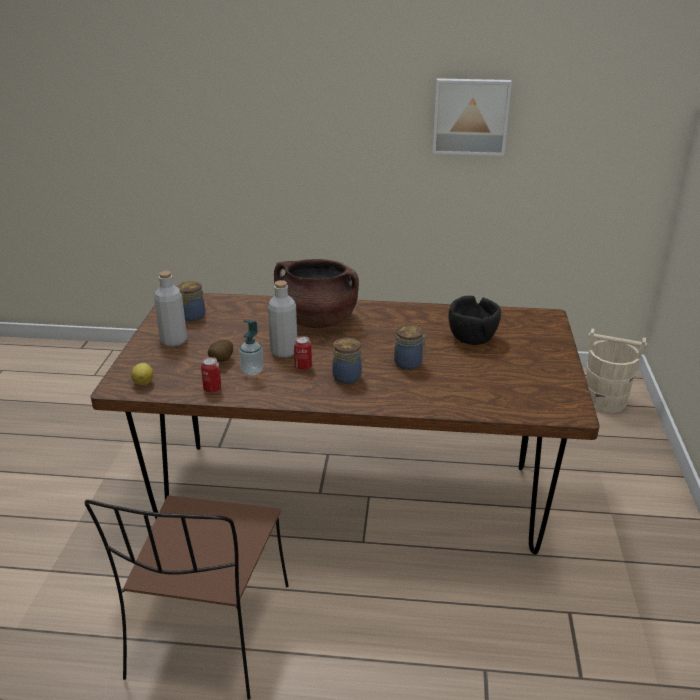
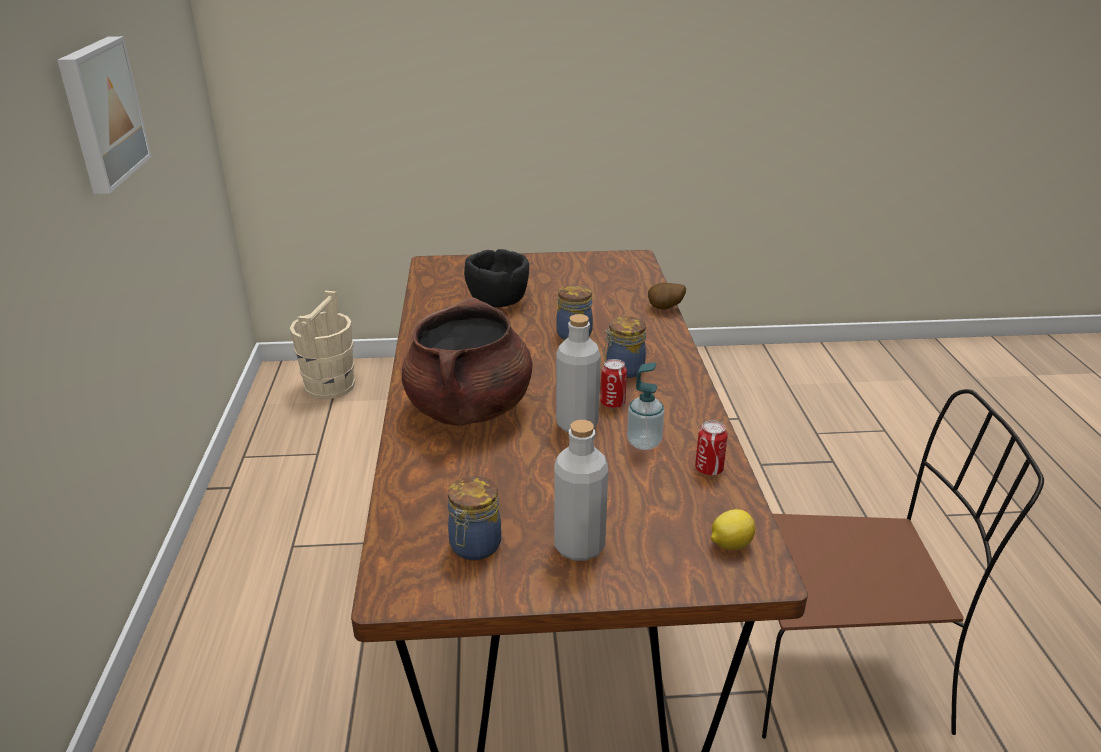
camera: 100 degrees left, 0 degrees up
(220, 361) = (628, 477): potato -> potato (665, 309)

